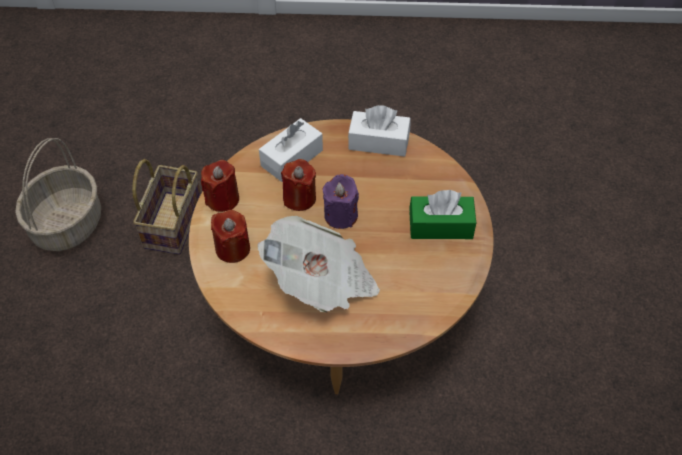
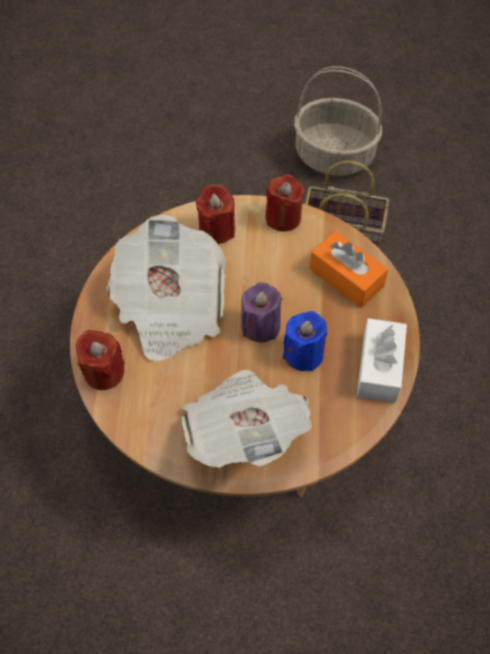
camera: 90 degrees right, 5 degrees up
(292, 158) = (346, 277): white tissue box -> orange tissue box
(299, 198) = (285, 286): red candle -> red candle (104, 372)
(367, 187) = (303, 354): none -> blue candle
(440, 226) = (244, 431): green tissue box -> newspaper

